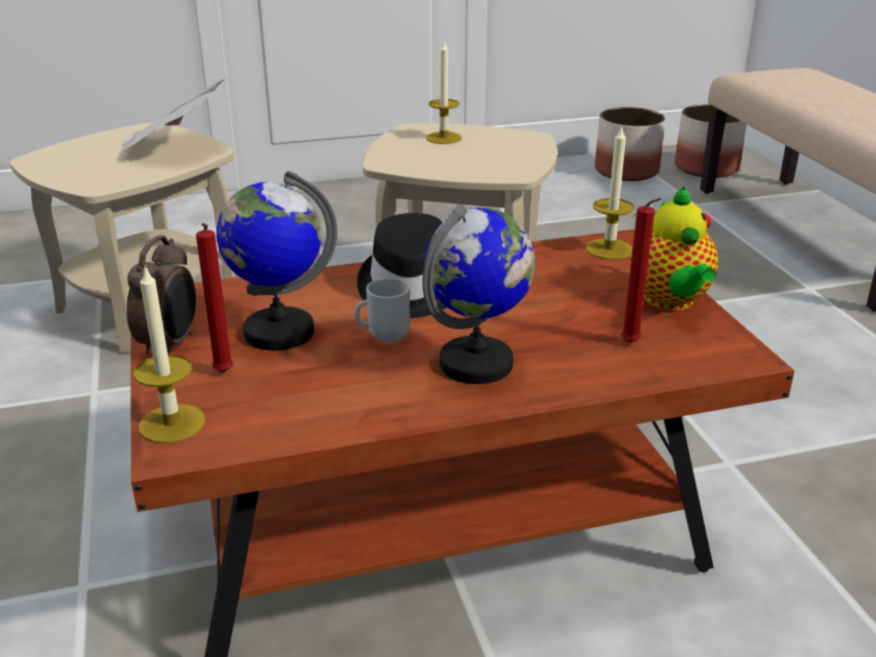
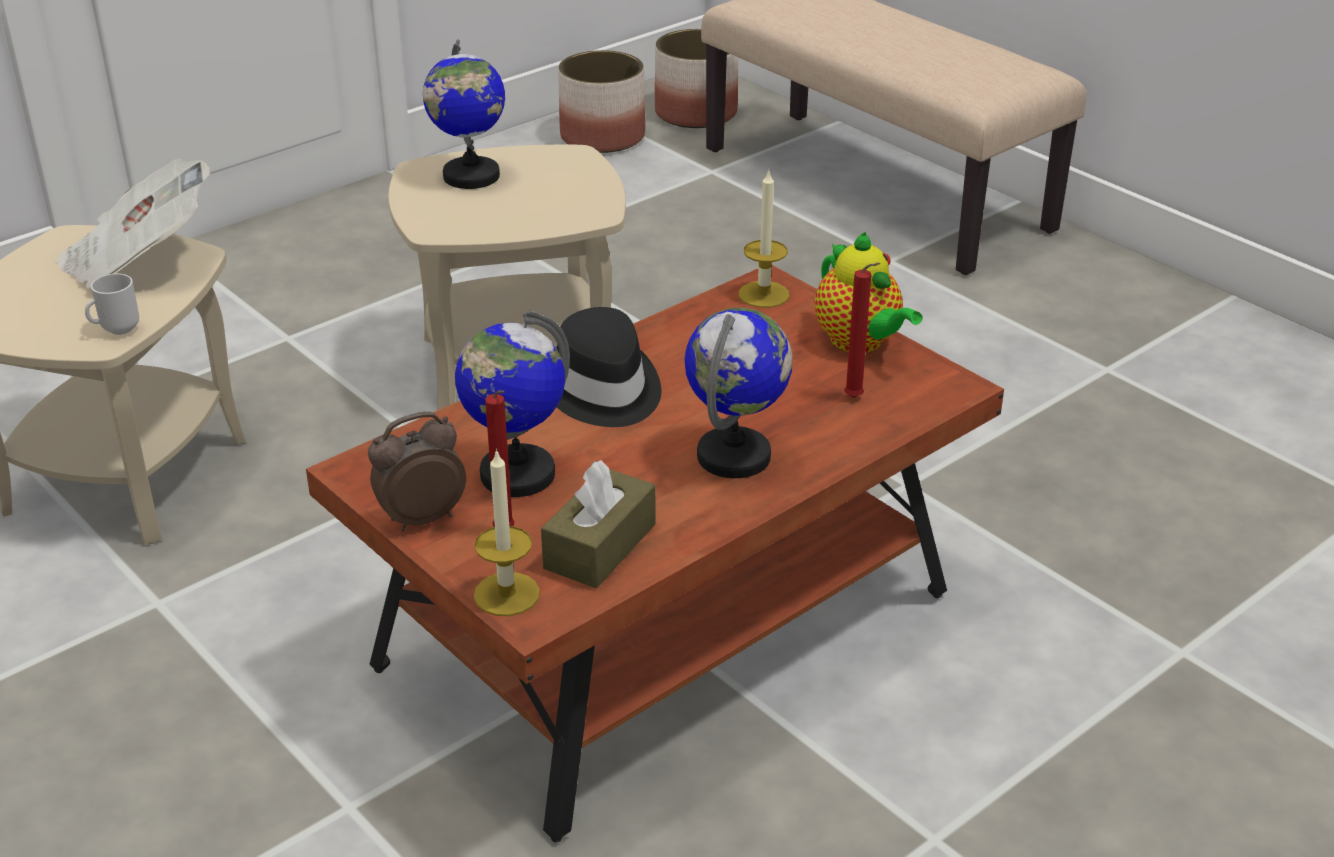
camera: 25 degrees left, 5 degrees up
(171, 345) = (421, 518): alarm clock -> alarm clock turned 105 degrees counterclockwise
(289, 406) = (600, 546): none -> brown tissue box
(385, 337) = (626, 451): mug -> mug (117, 329)
(443, 138) = (470, 176): candle -> globe

